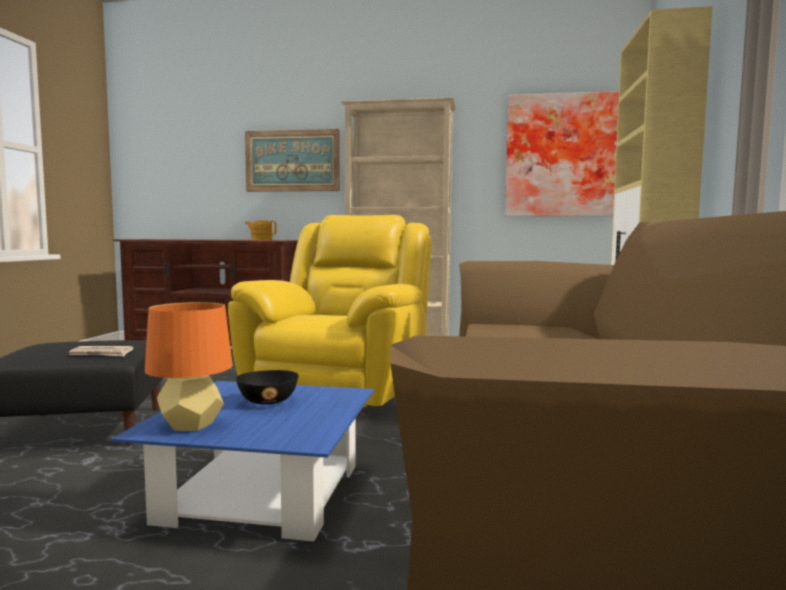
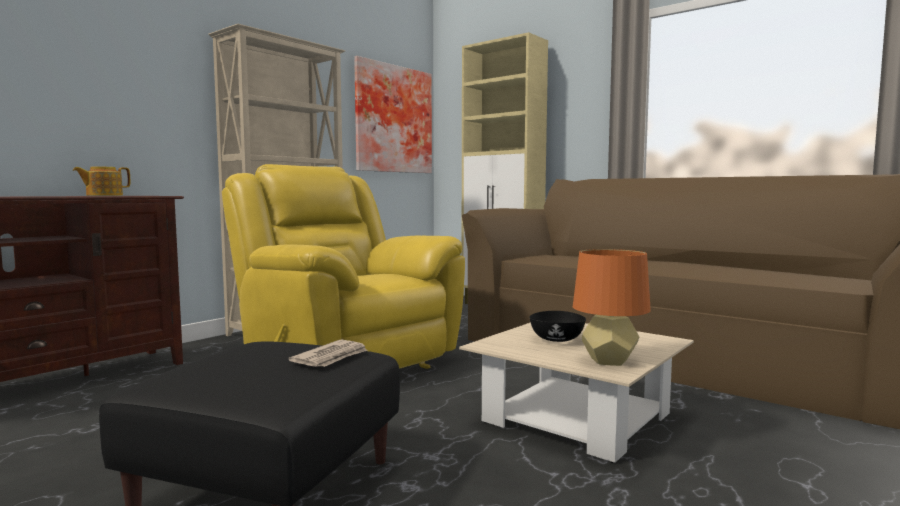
camera: 60 degrees left, 0 degrees up
(263, 493) = (577, 418): blue coffee table -> beige coffee table
(292, 161) = (123, 82): picture -> none

